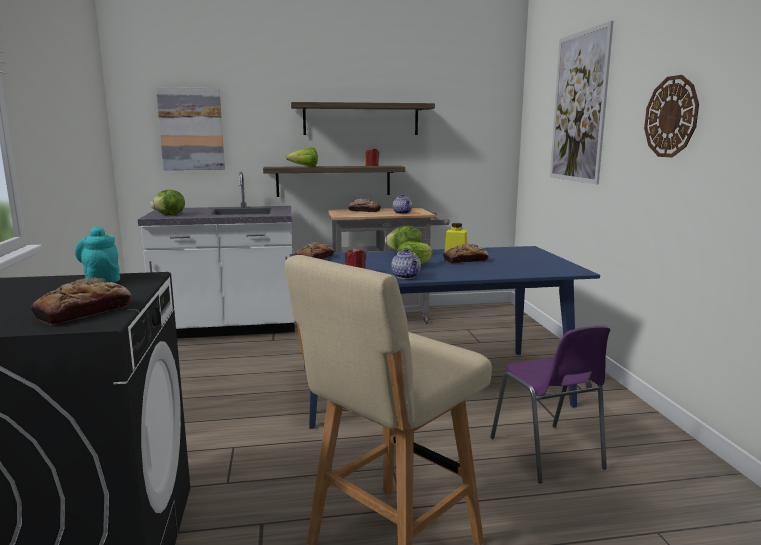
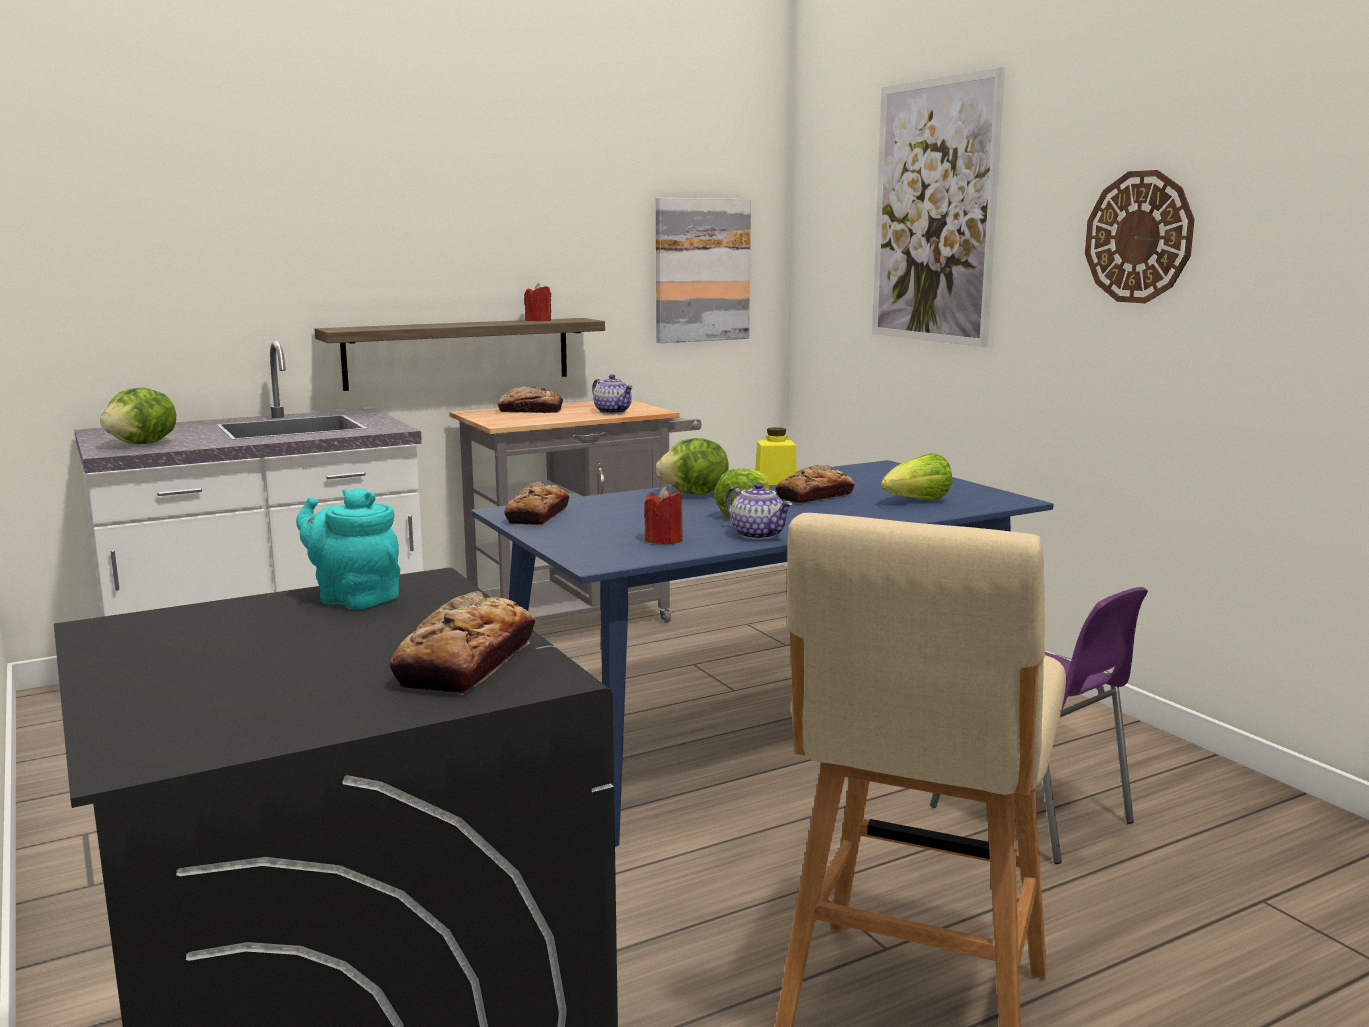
camera: 20 degrees left, 0 degrees up
(191, 129) = (150, 250): picture -> picture (701, 270)
(305, 166) = (407, 326): lettuce -> lettuce (917, 501)
(361, 119) = (508, 227): shelf -> none

